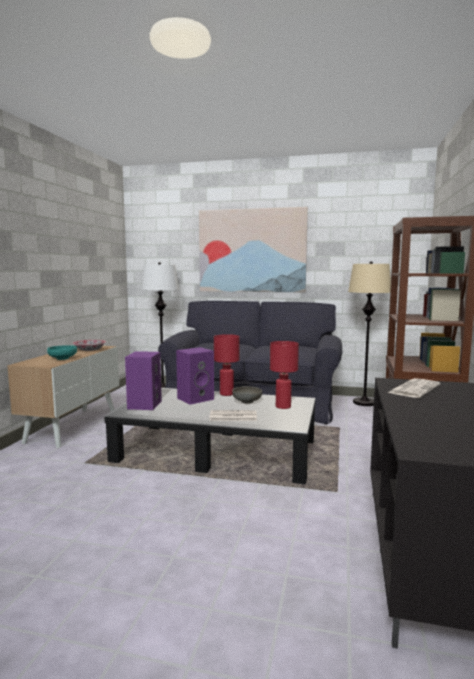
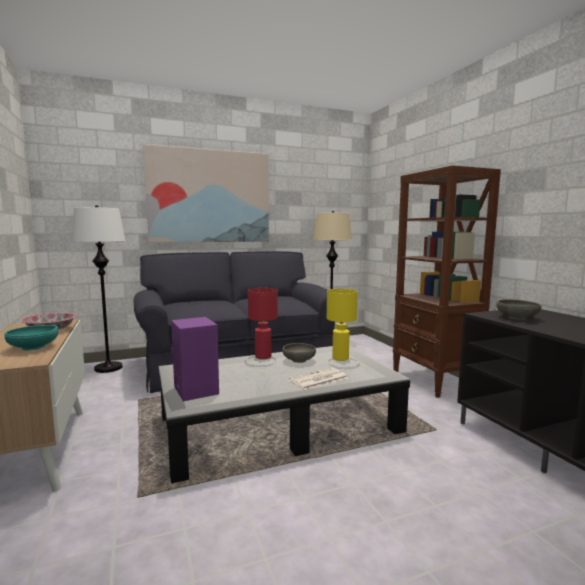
camera: 35 degrees left, 0 degrees up
(196, 398) = (241, 368): purple speaker -> none
(283, 407) = (340, 358): red table lamp -> yellow table lamp
(414, 389) = (517, 318): newspaper -> grey bowl

